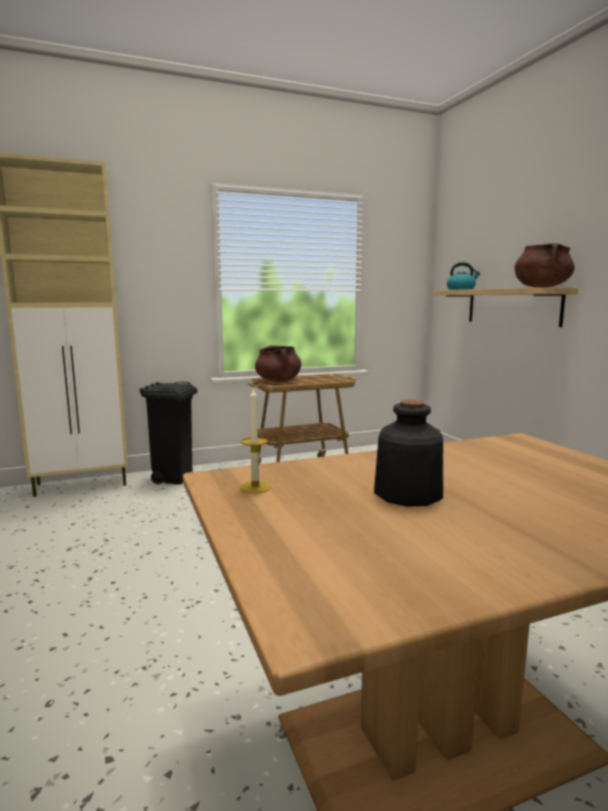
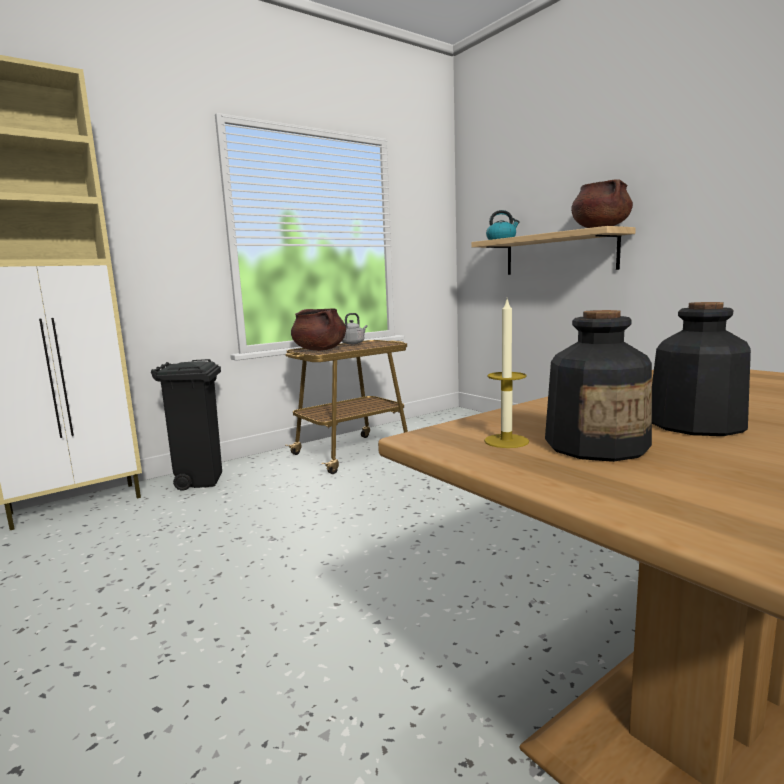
camera: 15 degrees left, 0 degrees up
(305, 500) = (596, 446): none -> bottle
(312, 376) = (353, 343): none -> grey kettle

